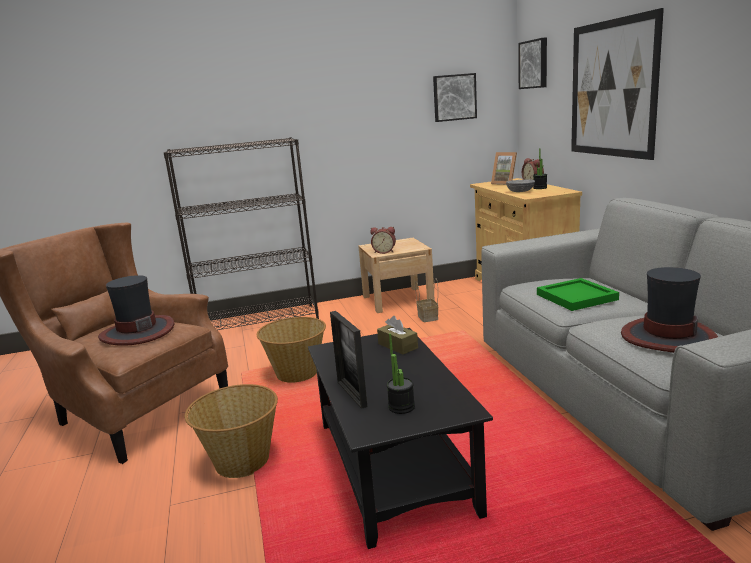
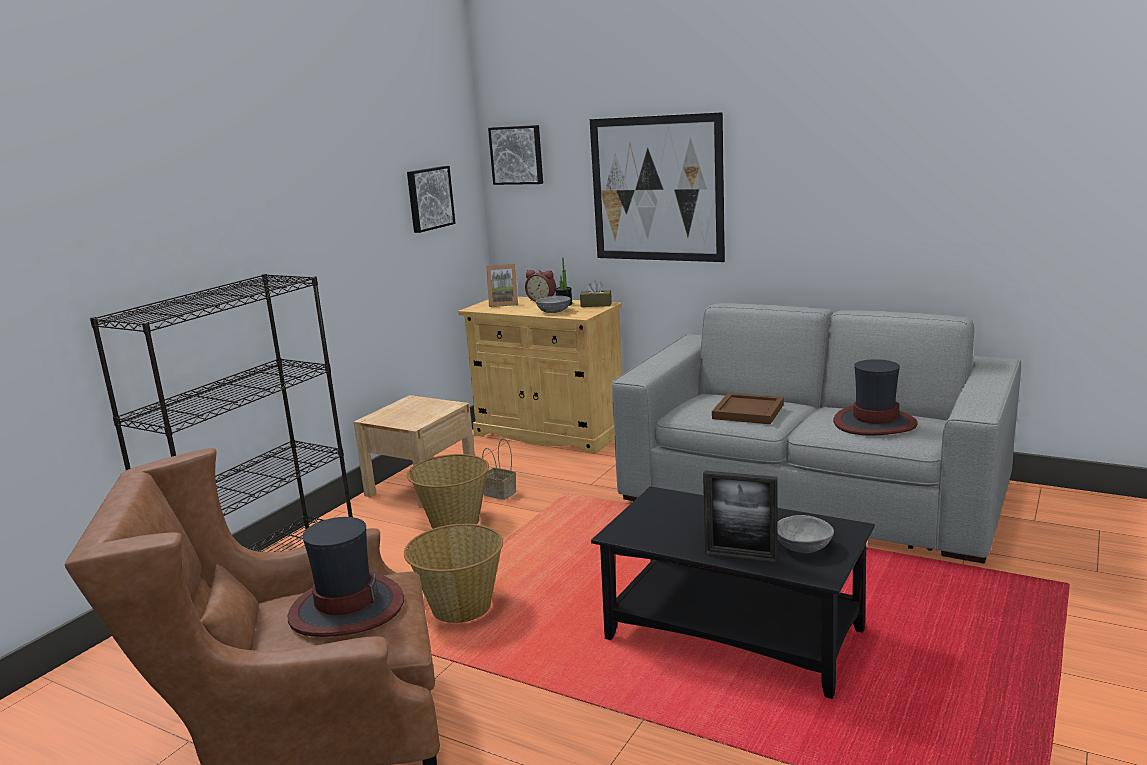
camera: 45 degrees left, 0 degrees up
(241, 461) = (582, 712): basket -> basket (454, 522)
(384, 252) = (416, 420): alarm clock -> none
(398, 346) = (681, 505): brown tissue box -> brown tissue box (596, 305)
(401, 407) = (802, 547): potted plant -> grey bowl
(578, 297) = (749, 411): green tray -> brown tray

